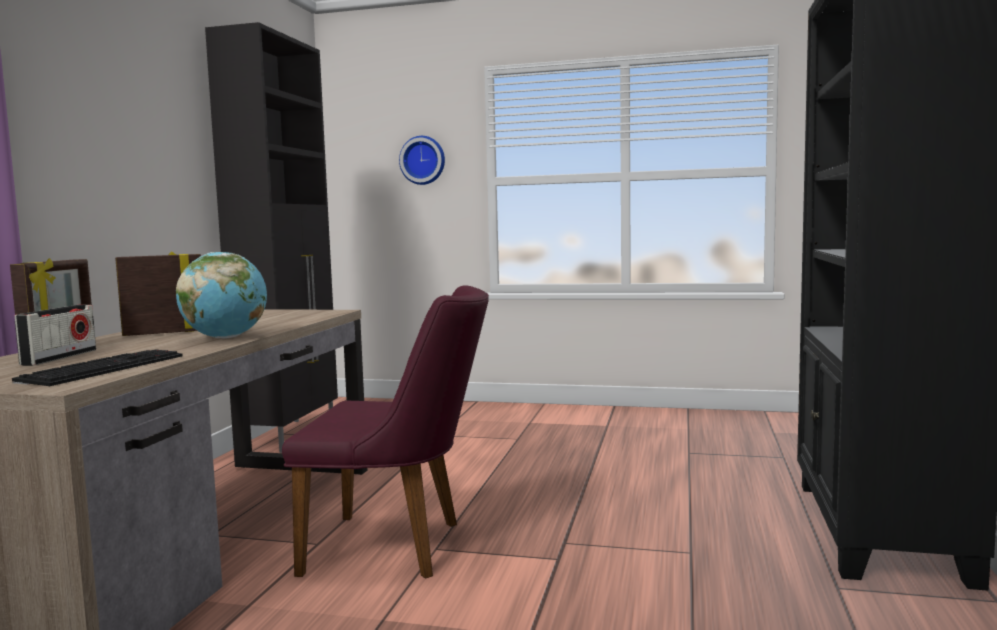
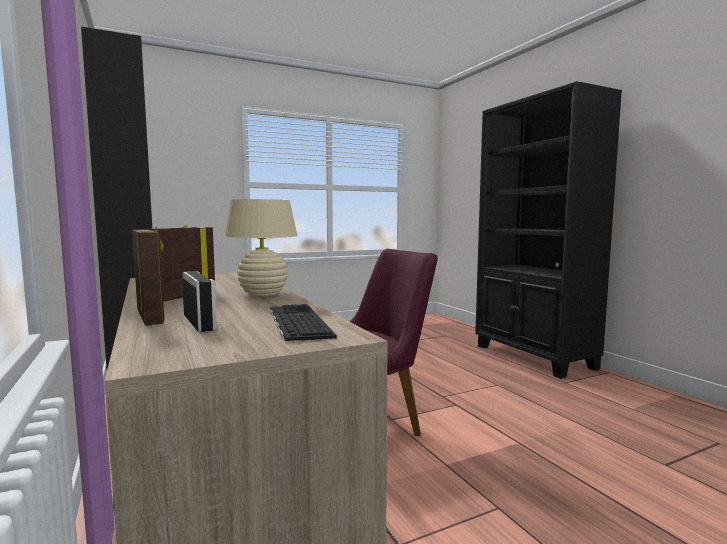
camera: 40 degrees left, 0 degrees up
(225, 338) = (263, 294): globe -> beige table lamp
(423, 160) = (194, 166): wall clock -> none

